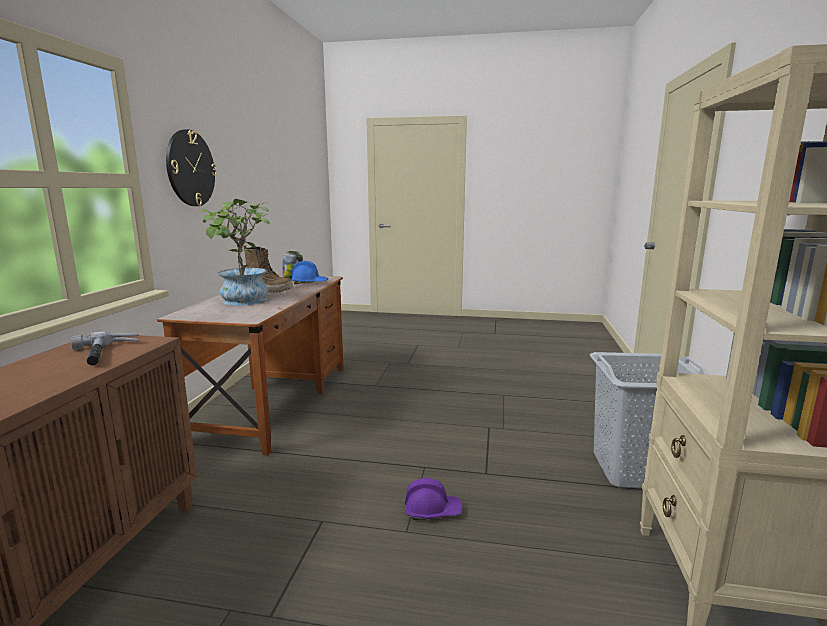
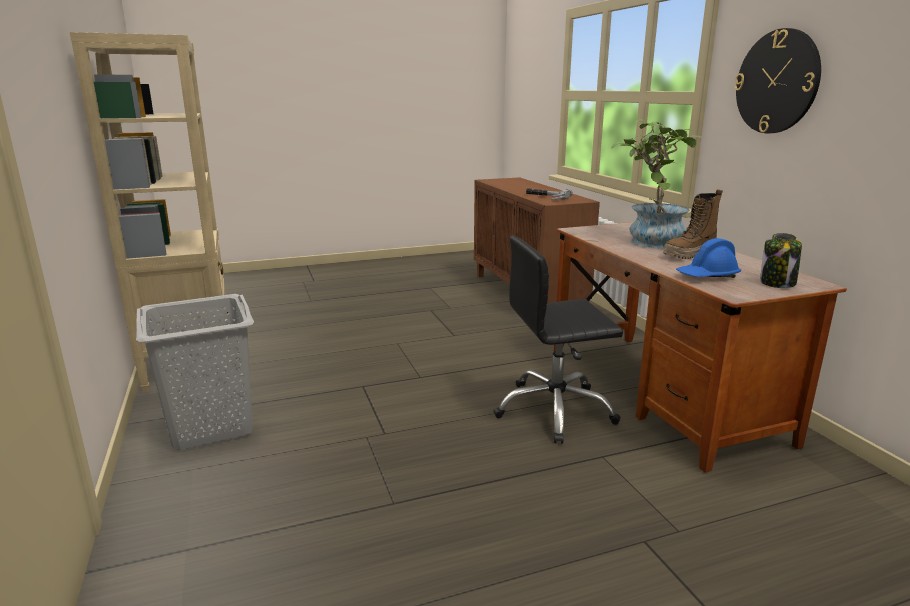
camera: 150 degrees right, 5 degrees up
(359, 410) = (554, 410): none -> black office chair
(432, 511) = (389, 355): purple hard hat -> none

